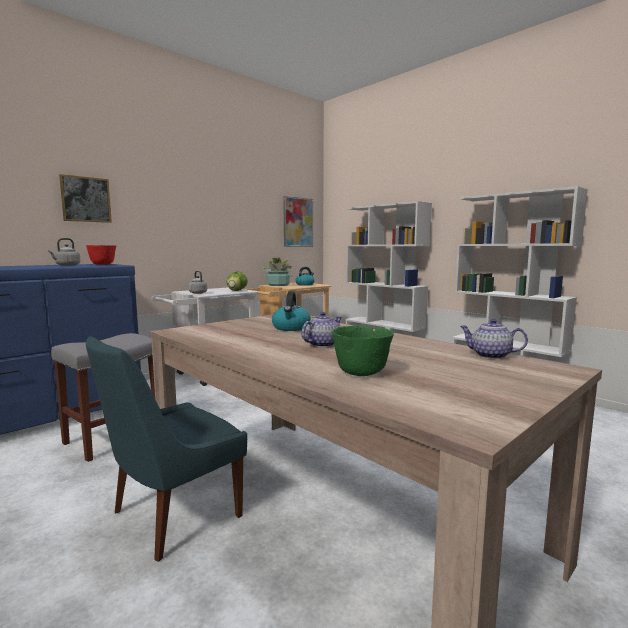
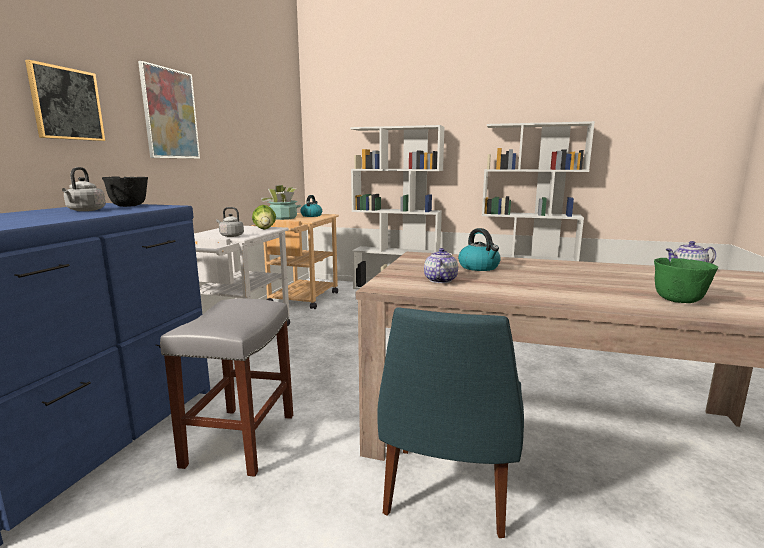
camera: 30 degrees left, 5 degrees up
(103, 264) = (129, 206): red bowl -> black bowl
(298, 222) = (284, 141): picture -> picture (170, 114)
(322, 344) = (563, 280): teapot -> teapot (440, 280)

